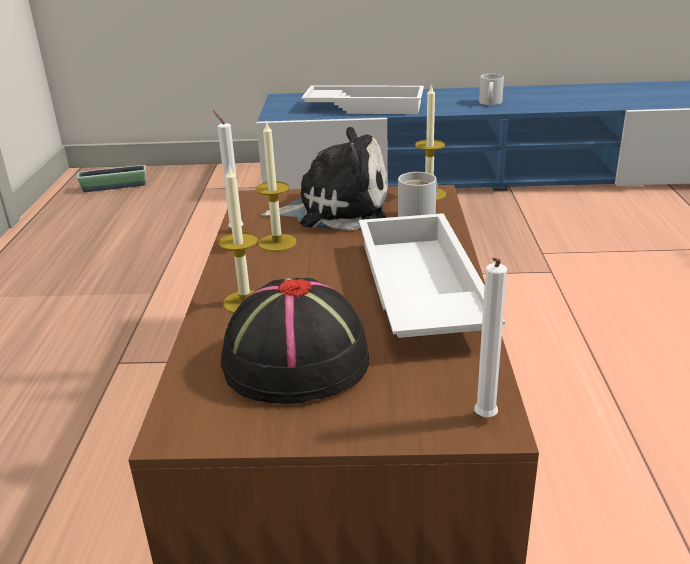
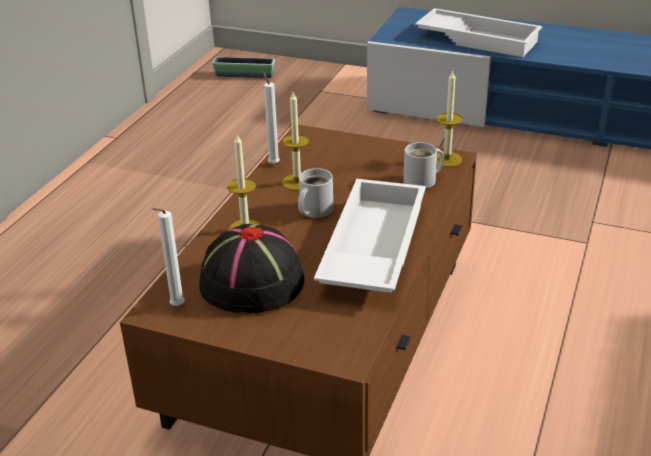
camera: 20 degrees right, 5 degrees up
(336, 209) = (361, 159): plush toy -> none
(484, 420) = (344, 353): white candle -> white candle (175, 307)
(489, 102) = (605, 54): white mug -> white mug (313, 210)

